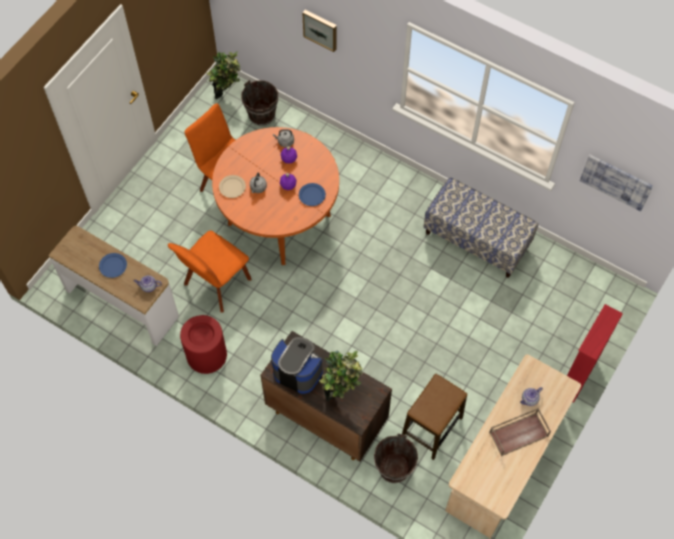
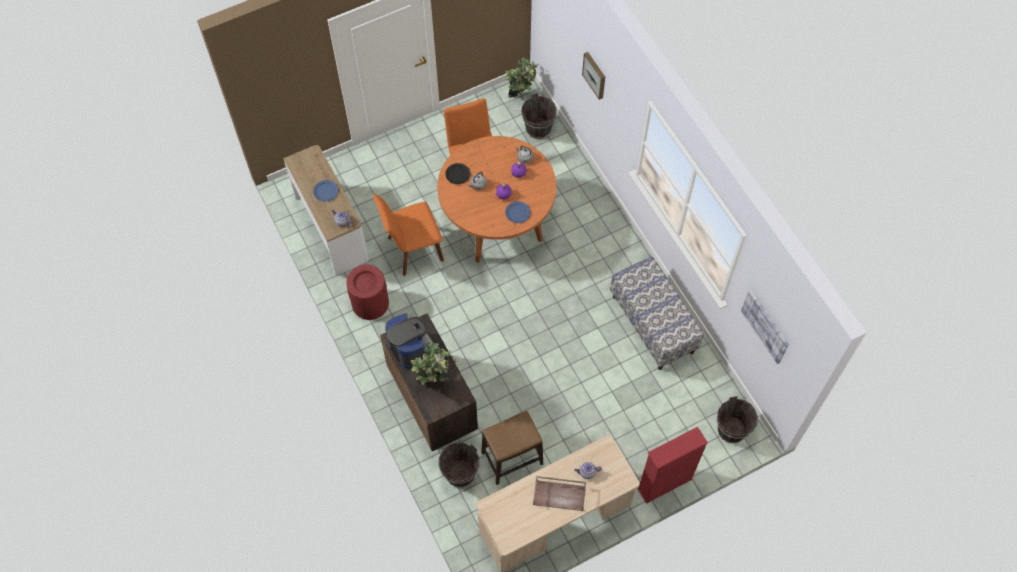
camera: 30 degrees right, 0 degrees up
(232, 187) = (458, 174): beige plate -> black plate
(602, 298) = (731, 430): none -> brown bucket

